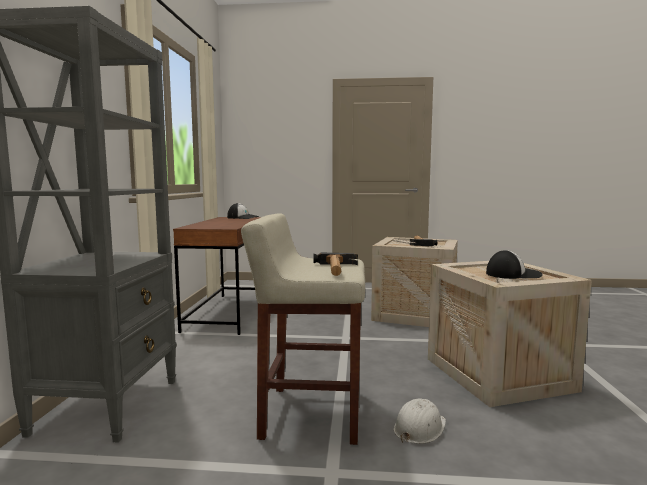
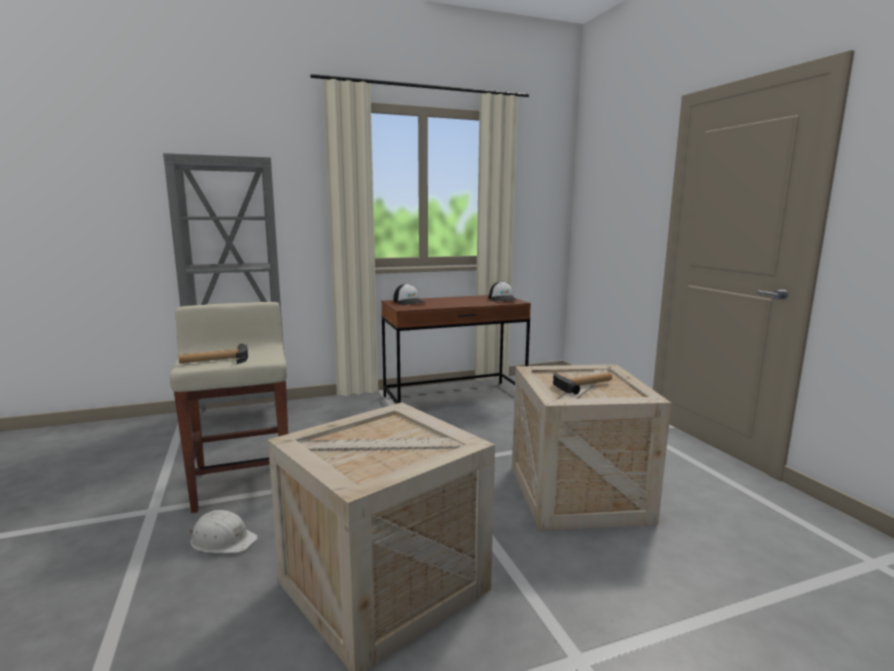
camera: 65 degrees right, 5 degrees up
(513, 274) = (362, 448): cap -> cap (409, 302)

